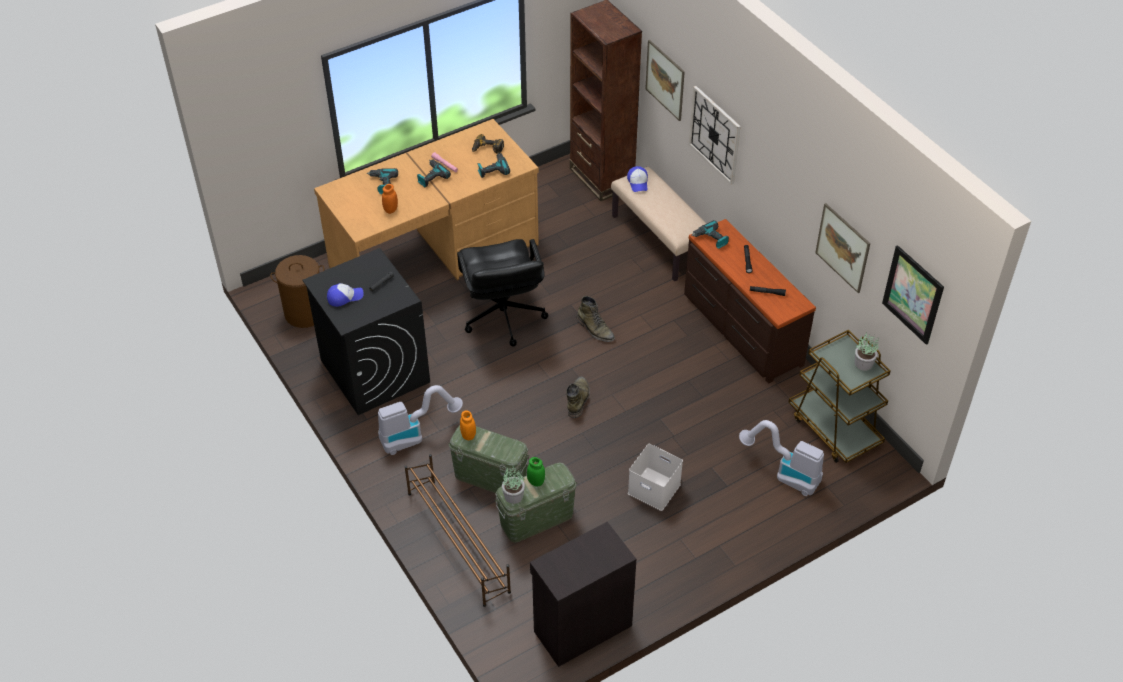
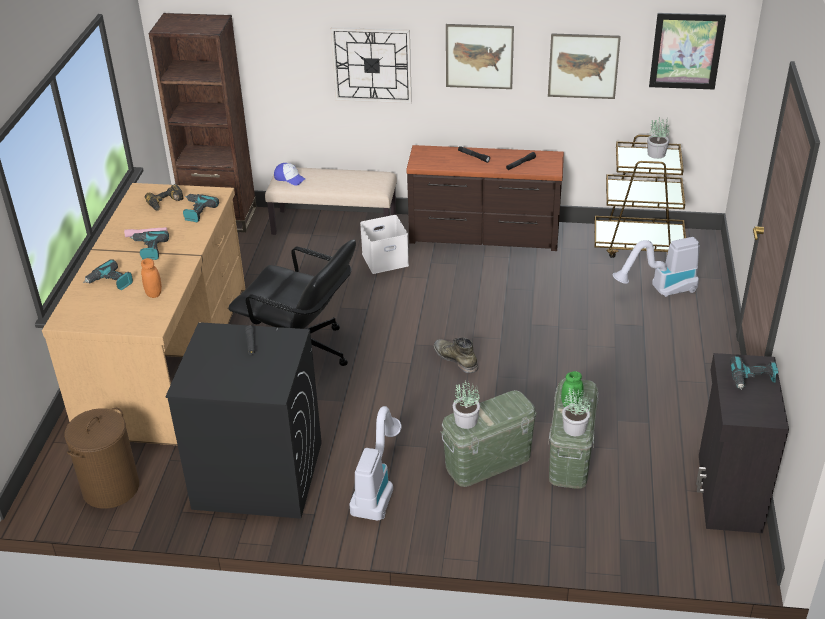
camera: 50 degrees left, 10 degrees down
(344, 297) = (234, 377): cap -> none
(458, 541) = (545, 526): brown shoe rack -> none
(468, 435) = (465, 421): orange jar -> potted plant
(595, 329) = (387, 308): green boot -> none
(655, 488) = (606, 366): white storage box -> white storage box (385, 259)
(665, 80) = (279, 51): picture -> picture (479, 56)
(710, 239) = (426, 161): power drill -> power drill (752, 380)

